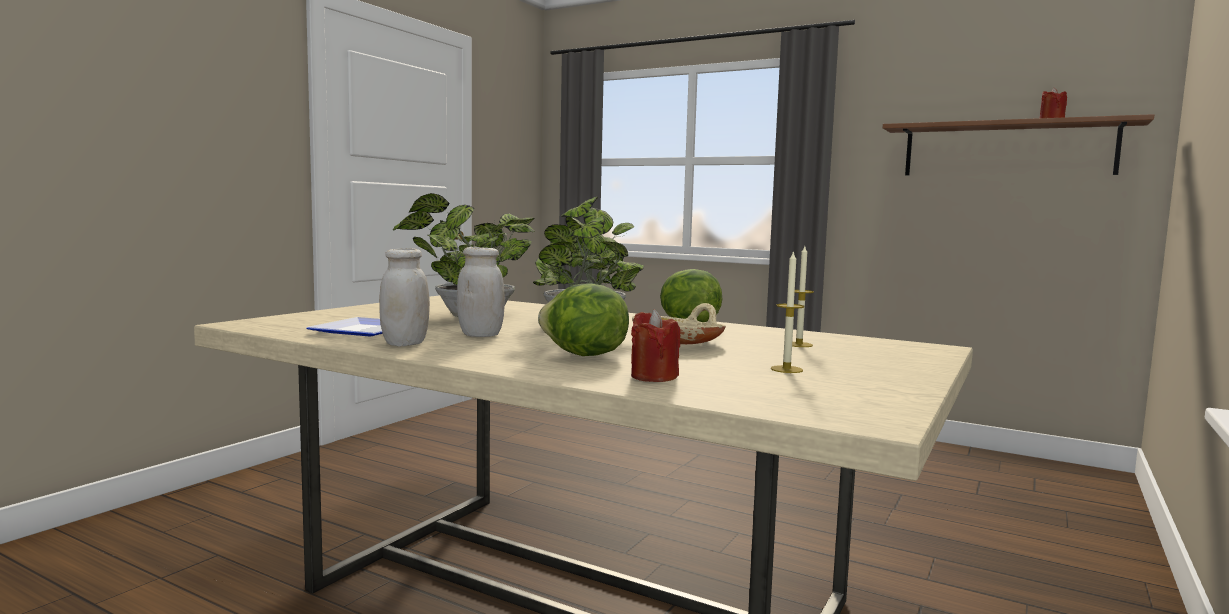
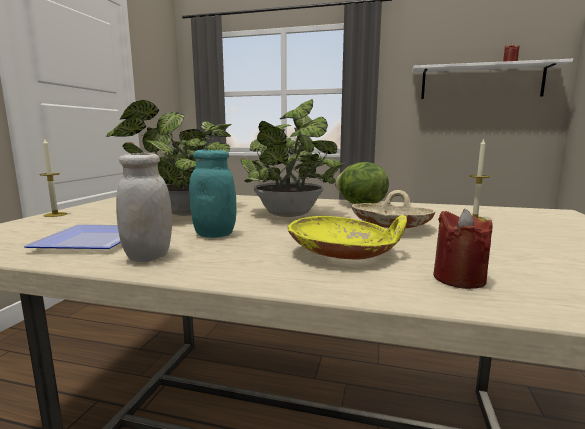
camera: 15 degrees left, 5 degrees up
(480, 335) = (214, 234): white jar -> turquoise jar
(583, 355) = (344, 253): lettuce -> yellow bowl
(786, 369) = (533, 250): candle -> candle (55, 214)
(1007, 150) = (481, 82): brown shelf -> white shelf

